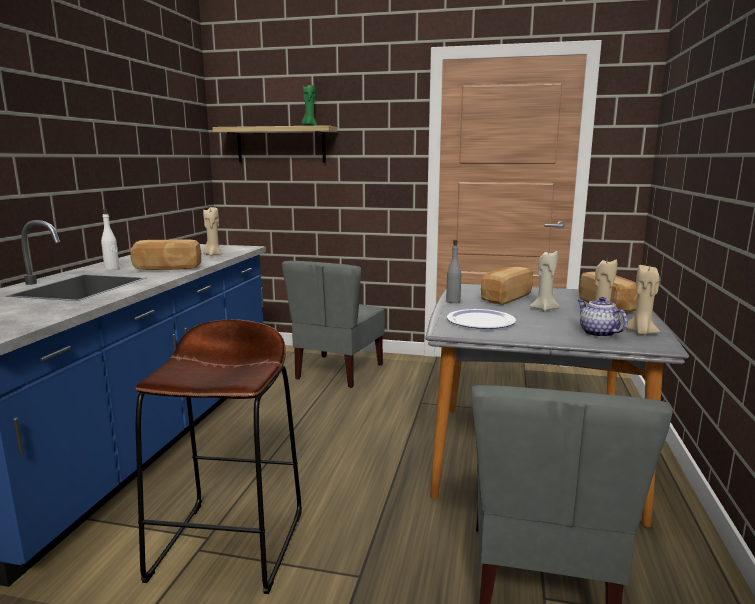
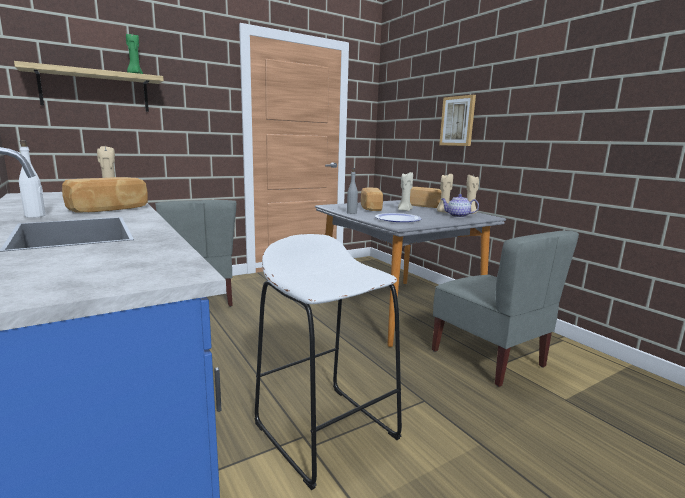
camera: 45 degrees left, 0 degrees up
(230, 544) = (326, 430): brown stool -> white stool
(713, 162) = (458, 121): none -> picture

